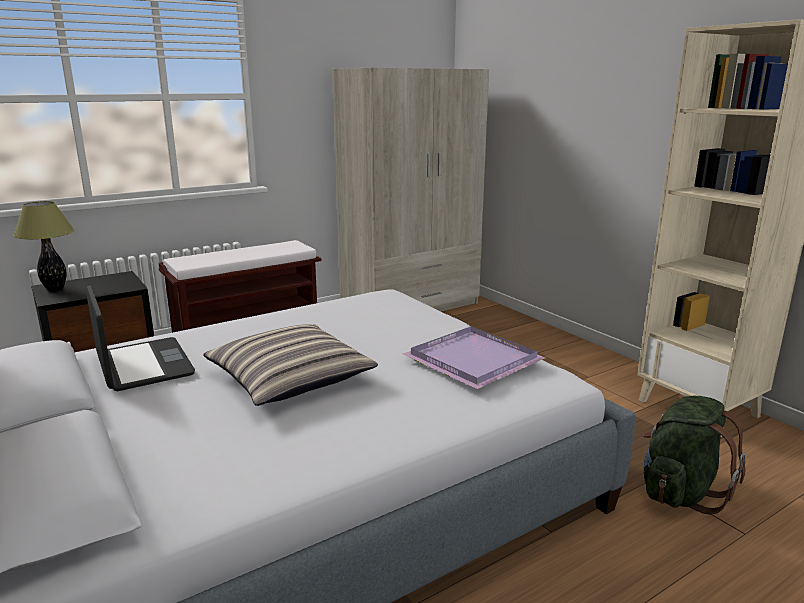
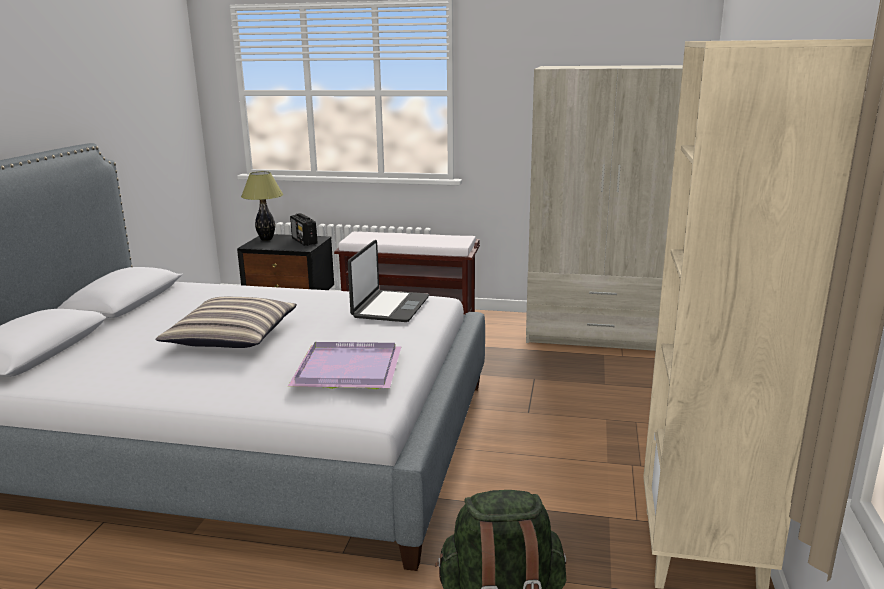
camera: 45 degrees right, 0 degrees up
(113, 281) = (304, 241): none -> radio
(143, 366) = (194, 301): laptop -> laptop (390, 307)

